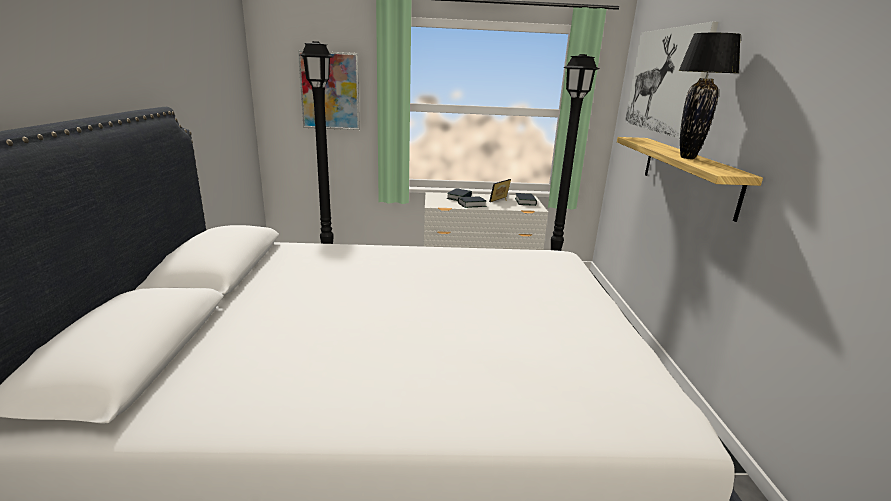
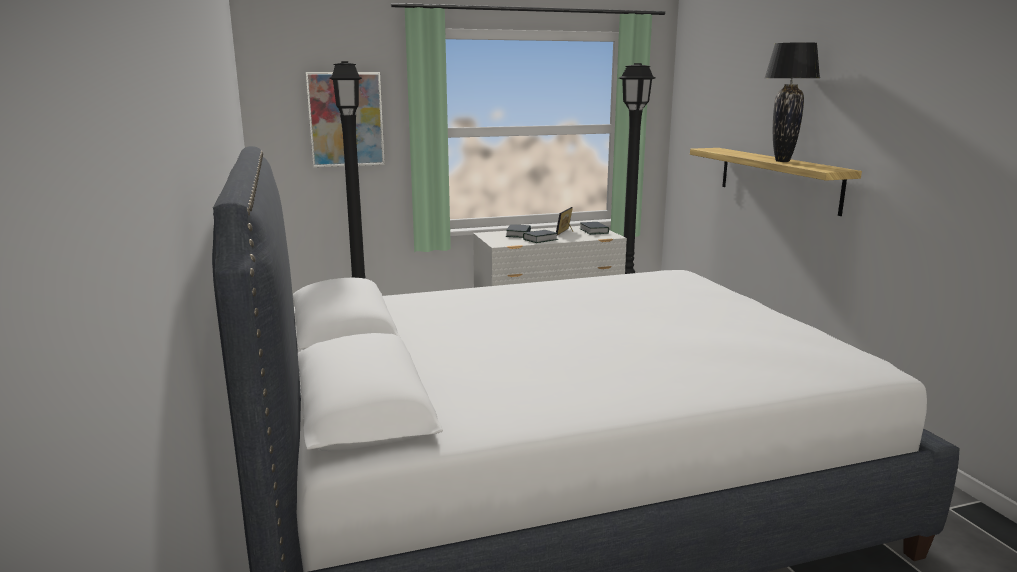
camera: 15 degrees left, 5 degrees down
(665, 81) = (733, 88): picture -> none

